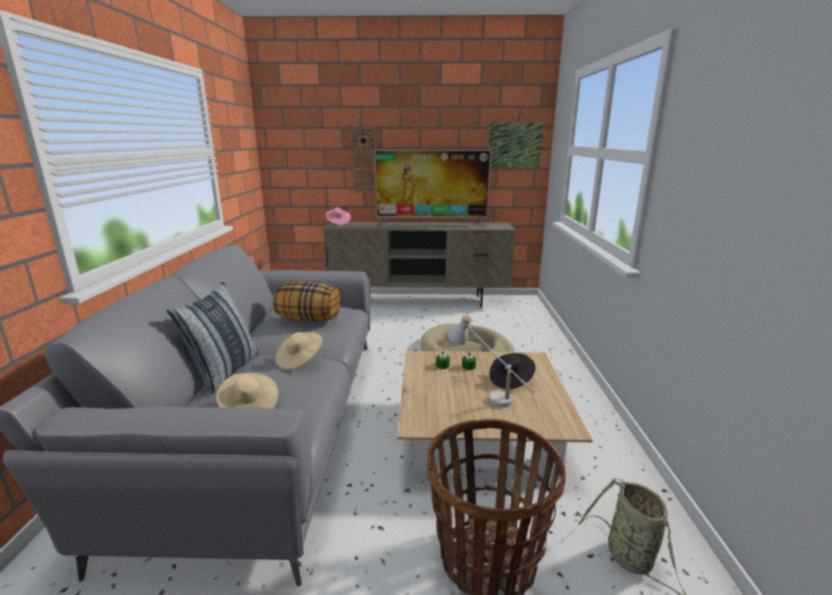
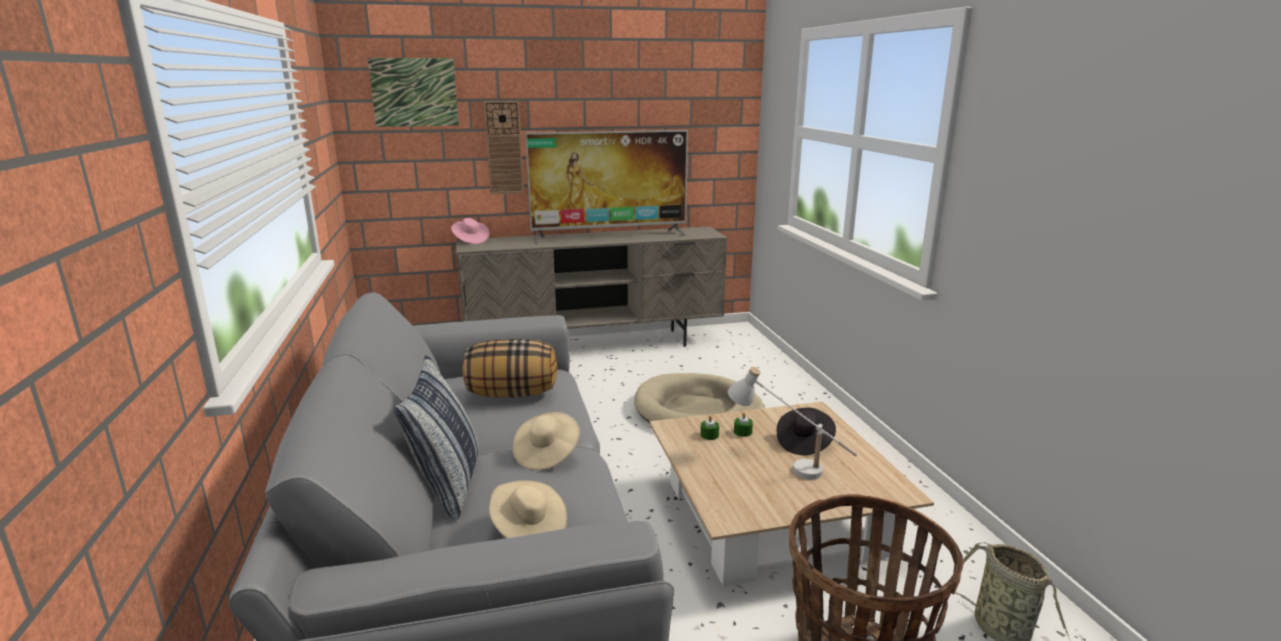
camera: 15 degrees left, 0 degrees up
(514, 145) = (713, 121): picture -> picture (414, 92)

